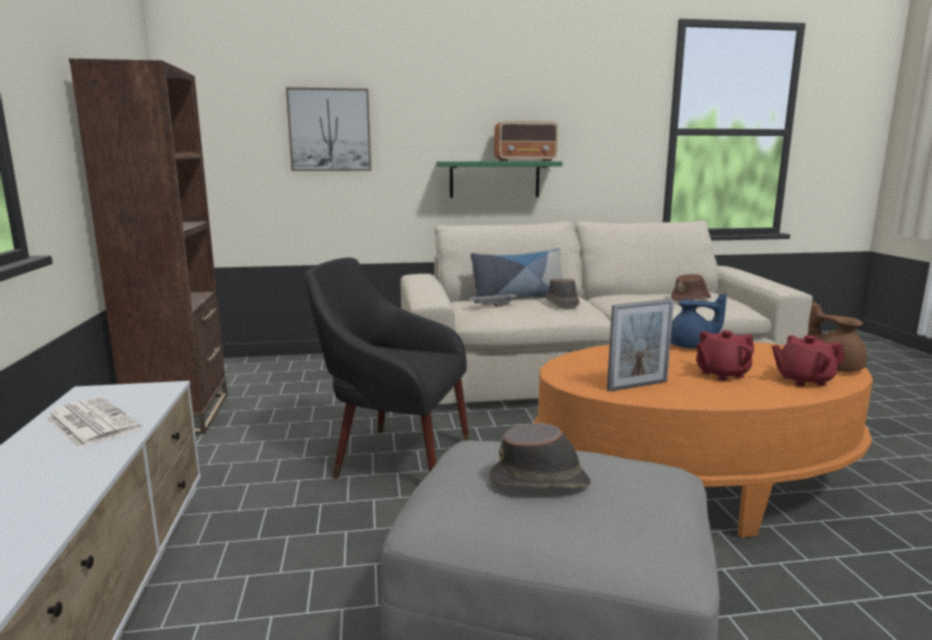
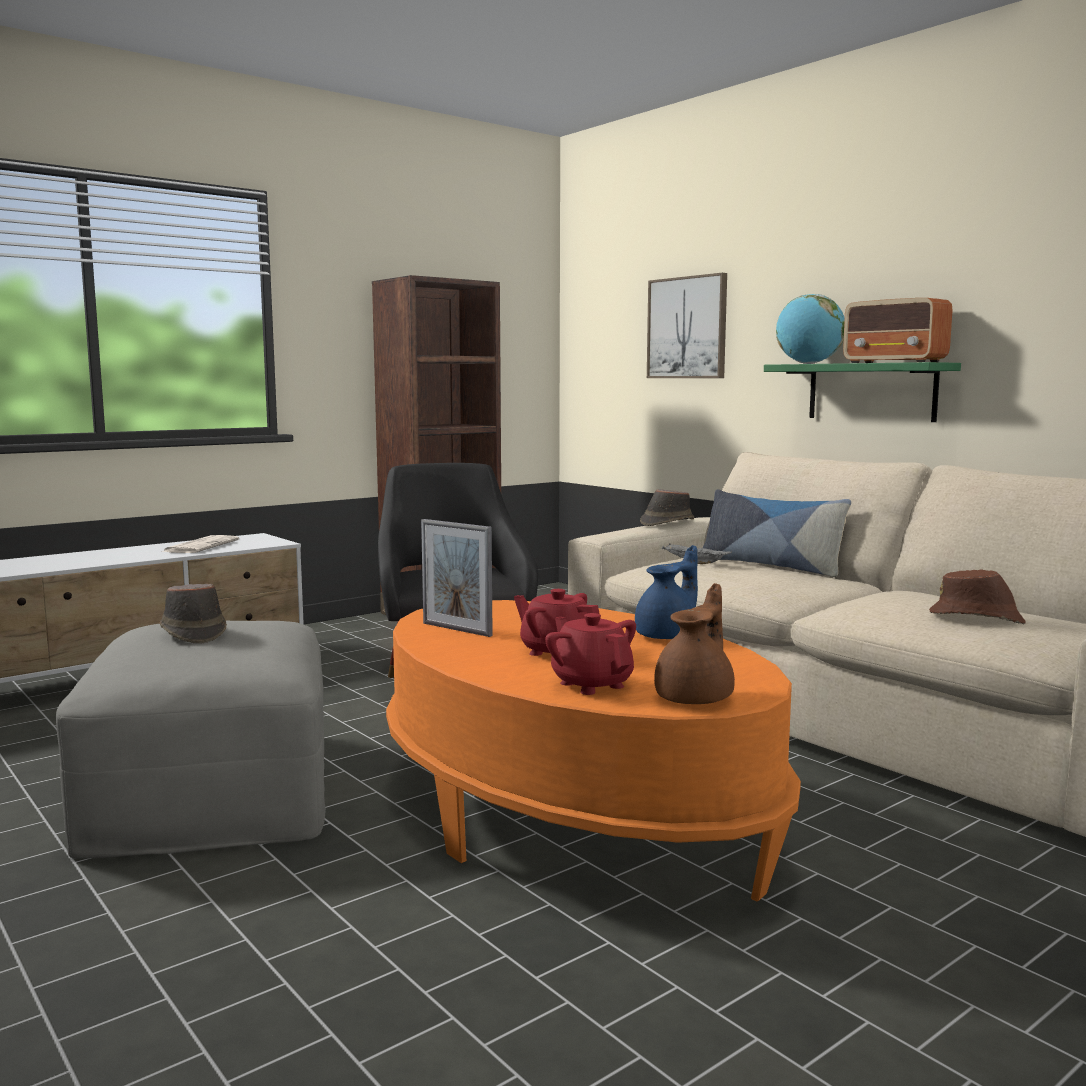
camera: 60 degrees right, 5 degrees down
(465, 161) = (809, 363): none -> globe
(561, 304) = (773, 578): brown hat -> brown hat (666, 522)
(691, 346) = (669, 636): blue teapot -> blue teapot turned 120 degrees counterclockwise

